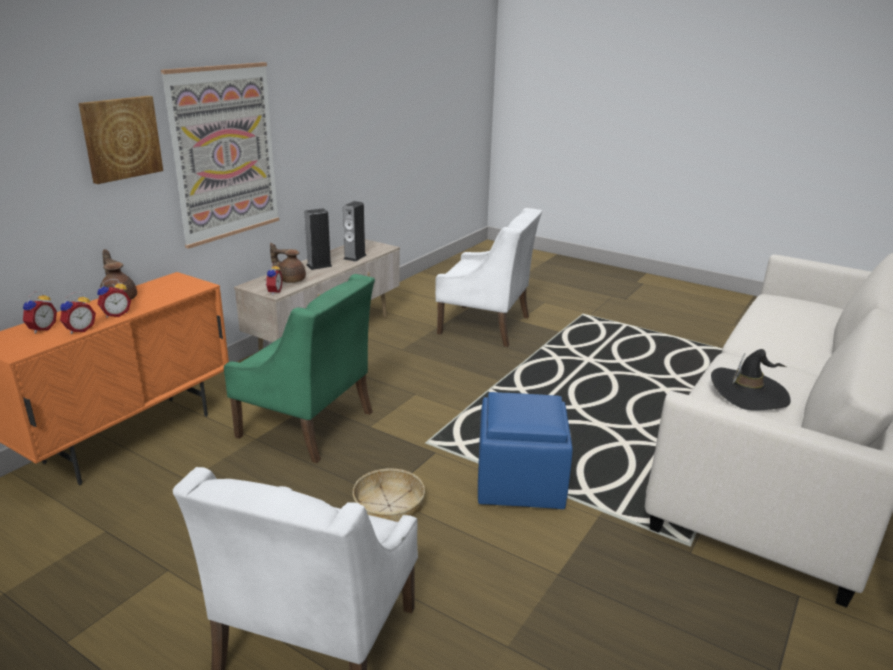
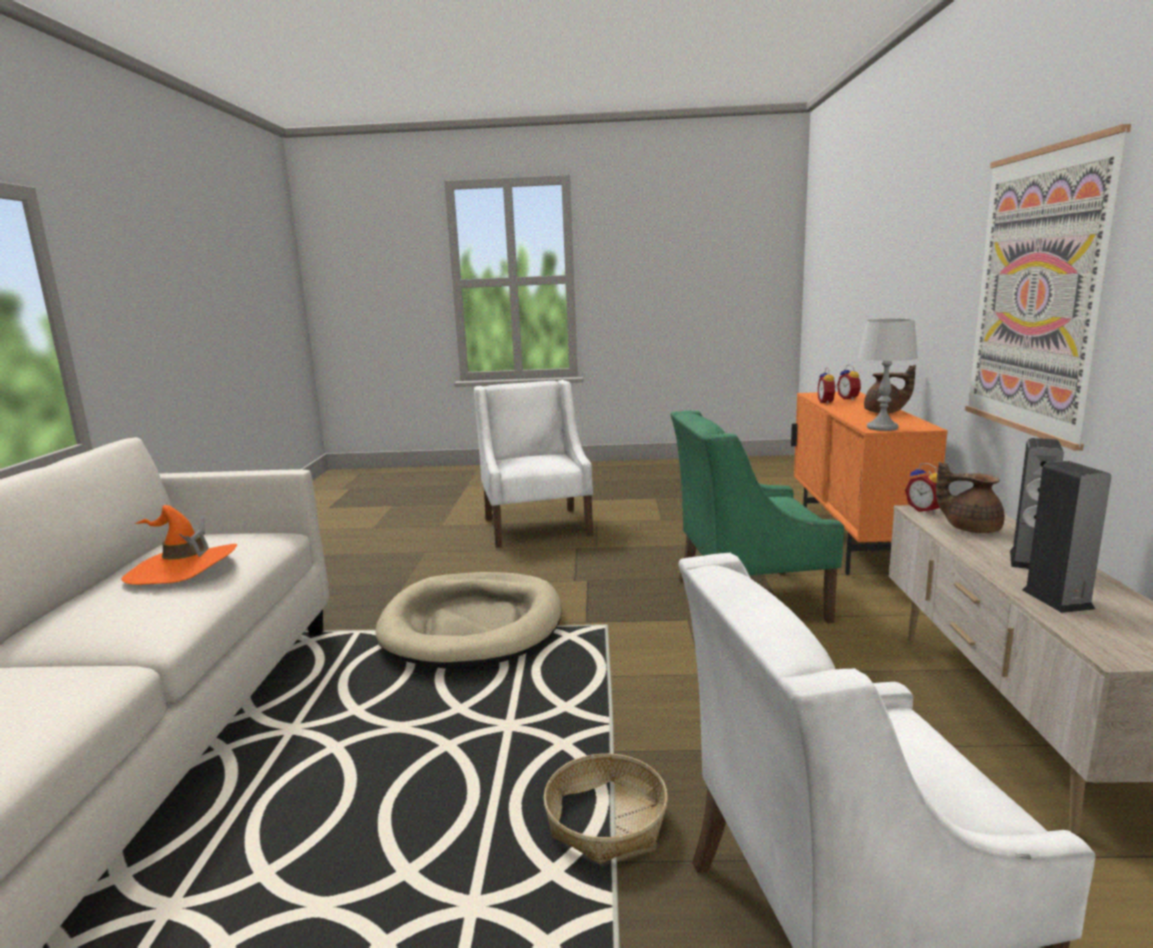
camera: 150 degrees right, 10 degrees down
(116, 314) = (844, 409): alarm clock -> none
(121, 138) = (954, 249): picture -> none
(194, 285) = (881, 428): none -> grey table lamp
(290, 279) = (970, 528): brown teapot -> brown teapot turned 135 degrees counterclockwise
(389, 505) = (574, 577): basket -> basket (605, 821)
(519, 483) = (473, 625): blue ottoman -> beige dog bed
(748, 392) = (182, 569): black hat -> orange hat

